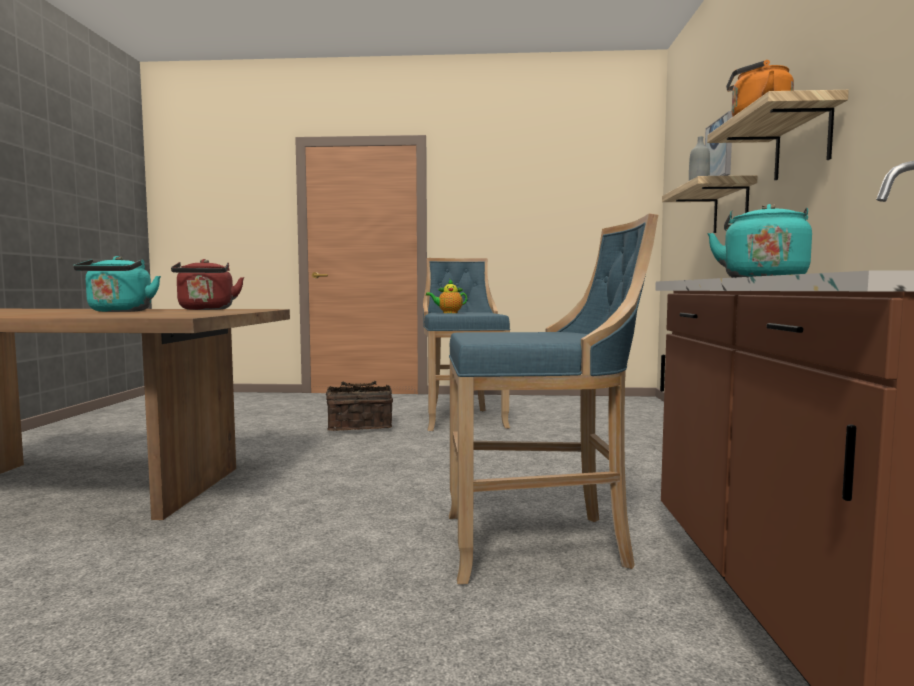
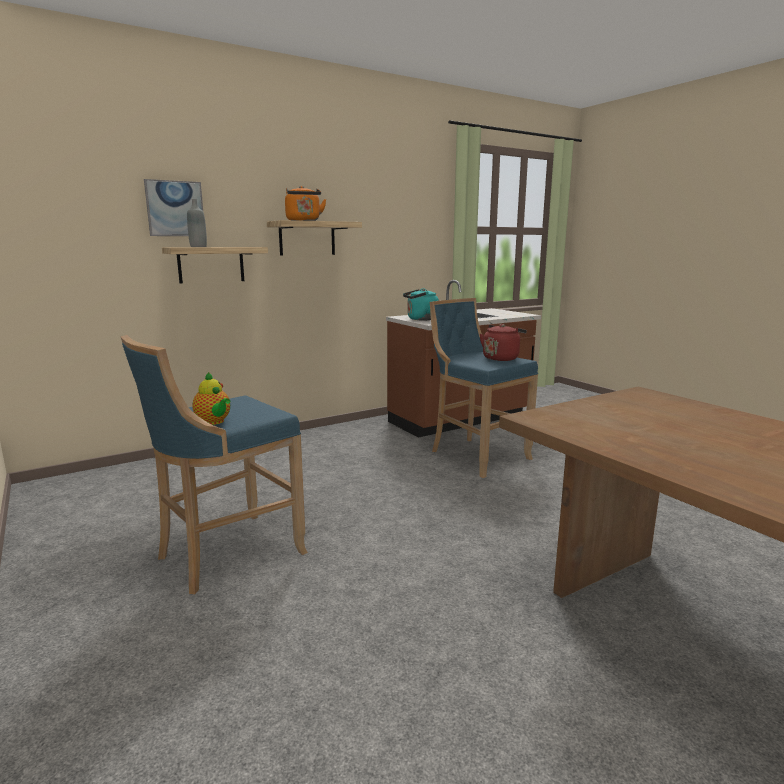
camera: 125 degrees left, 10 degrees up
(119, 311) = (697, 438): turquoise kettle -> none
(206, 309) = (593, 431): red kettle -> red kettle (501, 358)
(360, 426) = (327, 610): basket -> none

